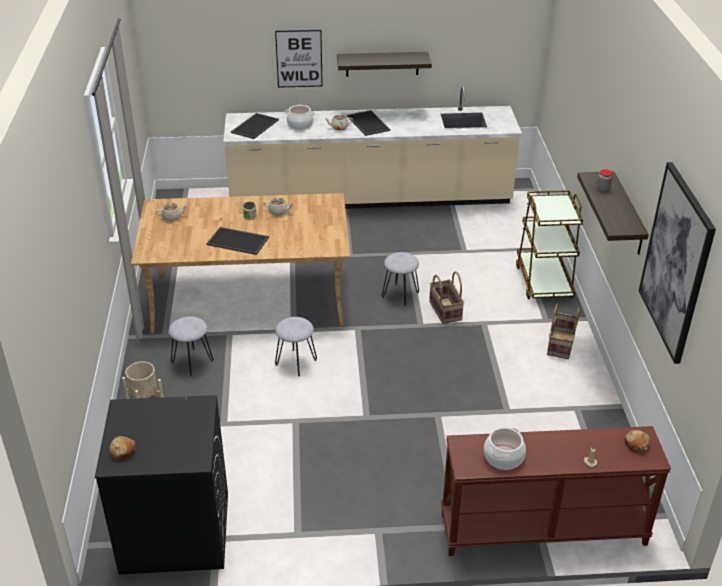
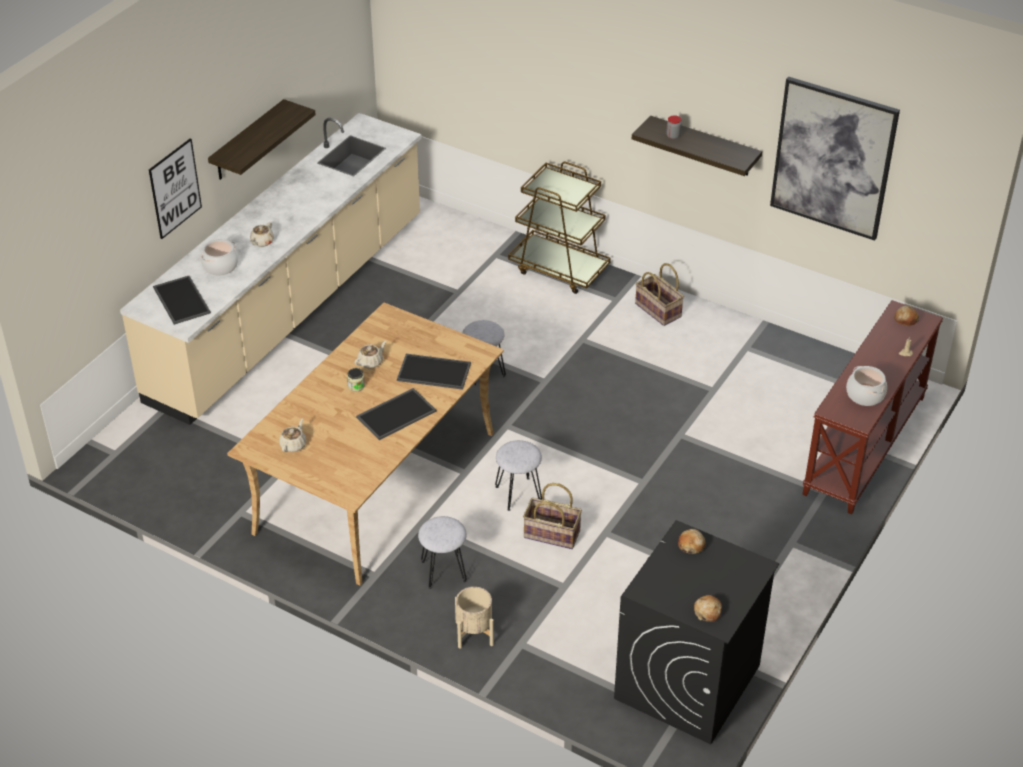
camera: 55 degrees left, 5 degrees up
(193, 413) = (691, 545): none -> bread
(367, 123) = (277, 219): tray -> tray (433, 372)
(444, 310) = (538, 354): basket -> basket (551, 535)

